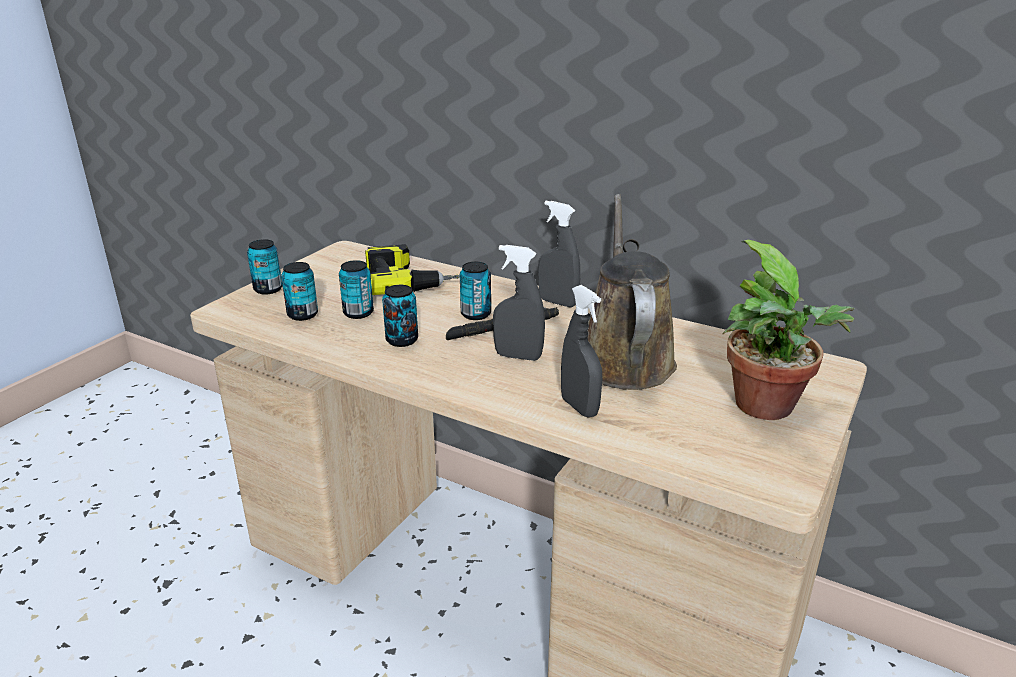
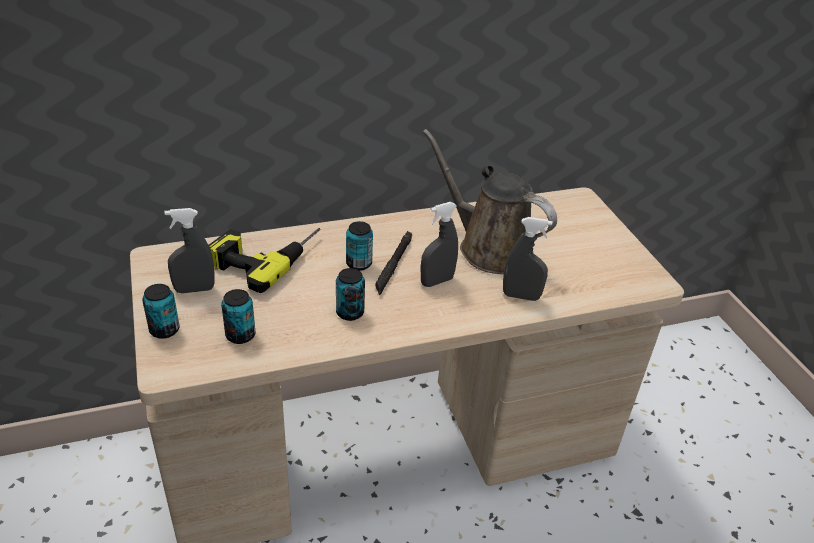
camera: 50 degrees left, 10 degrees up
(358, 313) = (279, 309): can -> none
(557, 302) = (391, 226): grey spray bottle -> grey spray bottle (194, 289)
(769, 409) = (594, 241): potted plant -> none

